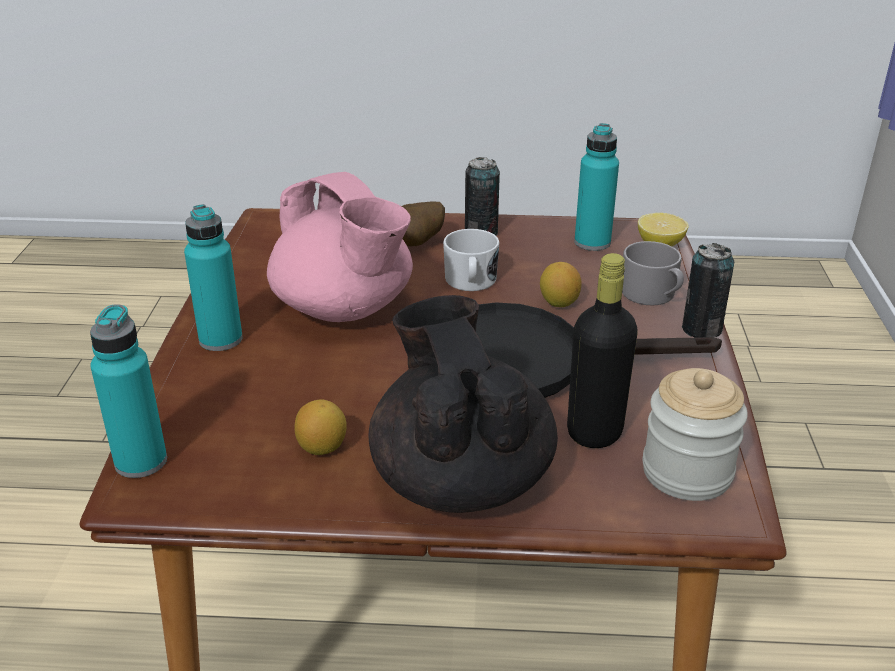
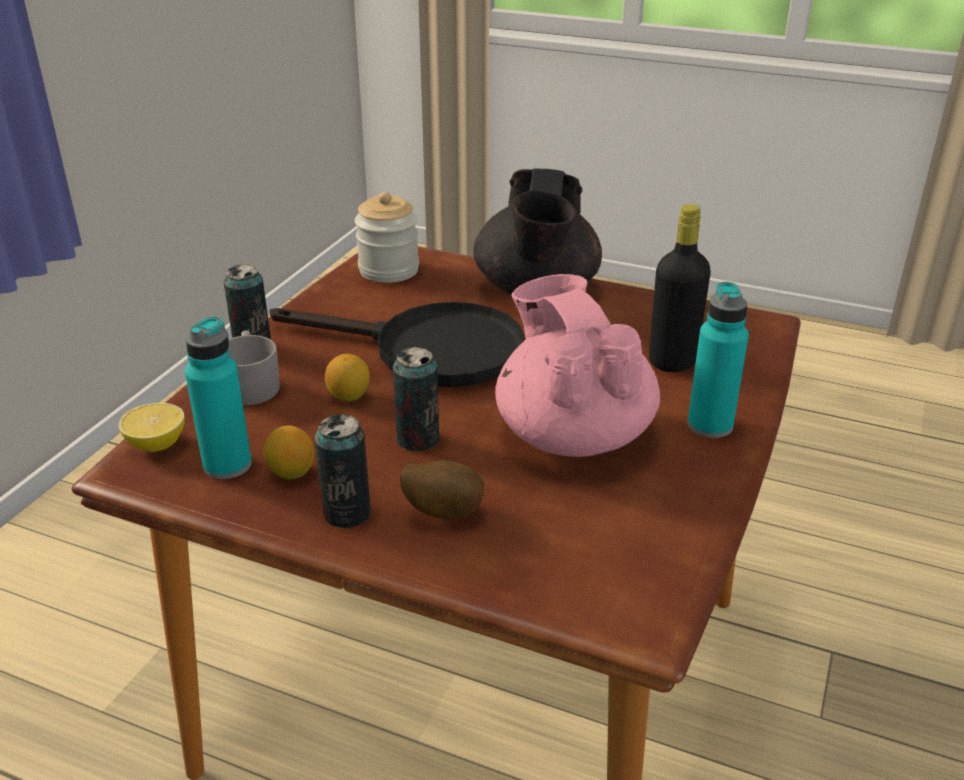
camera: 160 degrees left, 0 degrees up
(141, 461) = (765, 338): turquoise bottle -> none
(322, 447) = (626, 323): lemon -> lemon (291, 473)
(471, 282) = (417, 439): white mug -> can
(594, 432) = (425, 298): black bottle -> black bottle (672, 362)

